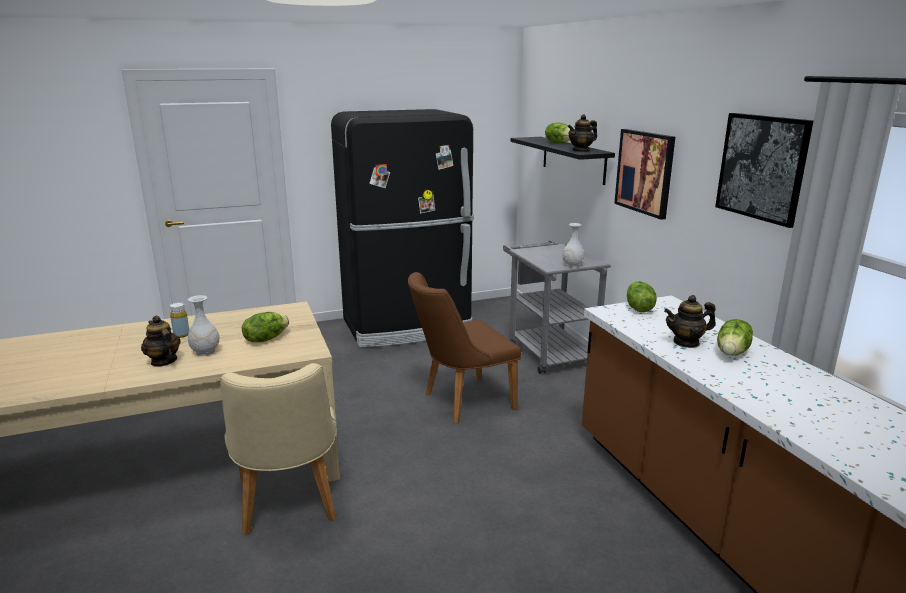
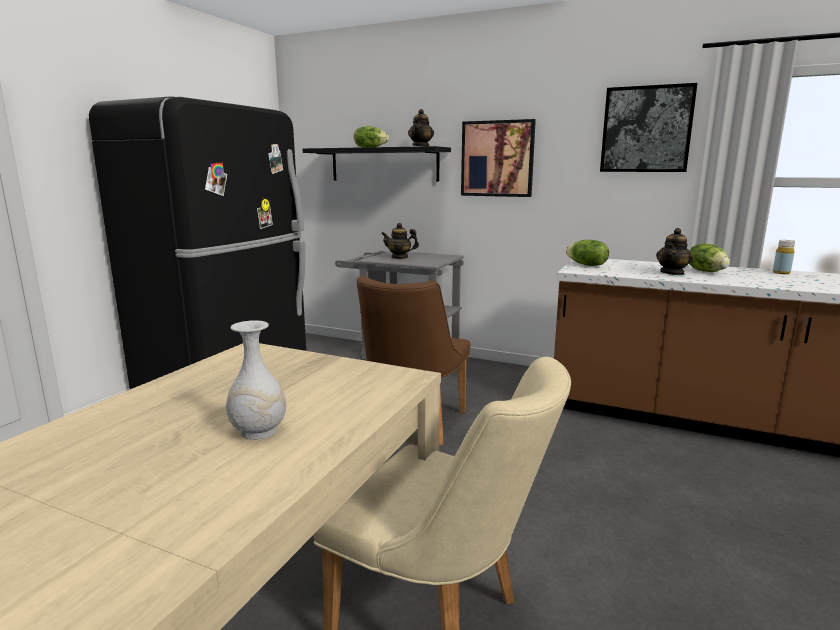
camera: 45 degrees left, 5 degrees down
(163, 361) = (217, 471): teapot -> teapot (399, 257)
(181, 335) = (146, 430): yellow bottle -> yellow bottle (781, 273)
(265, 339) = (309, 387): lettuce -> none
(572, 265) = (441, 260): white vase -> none

